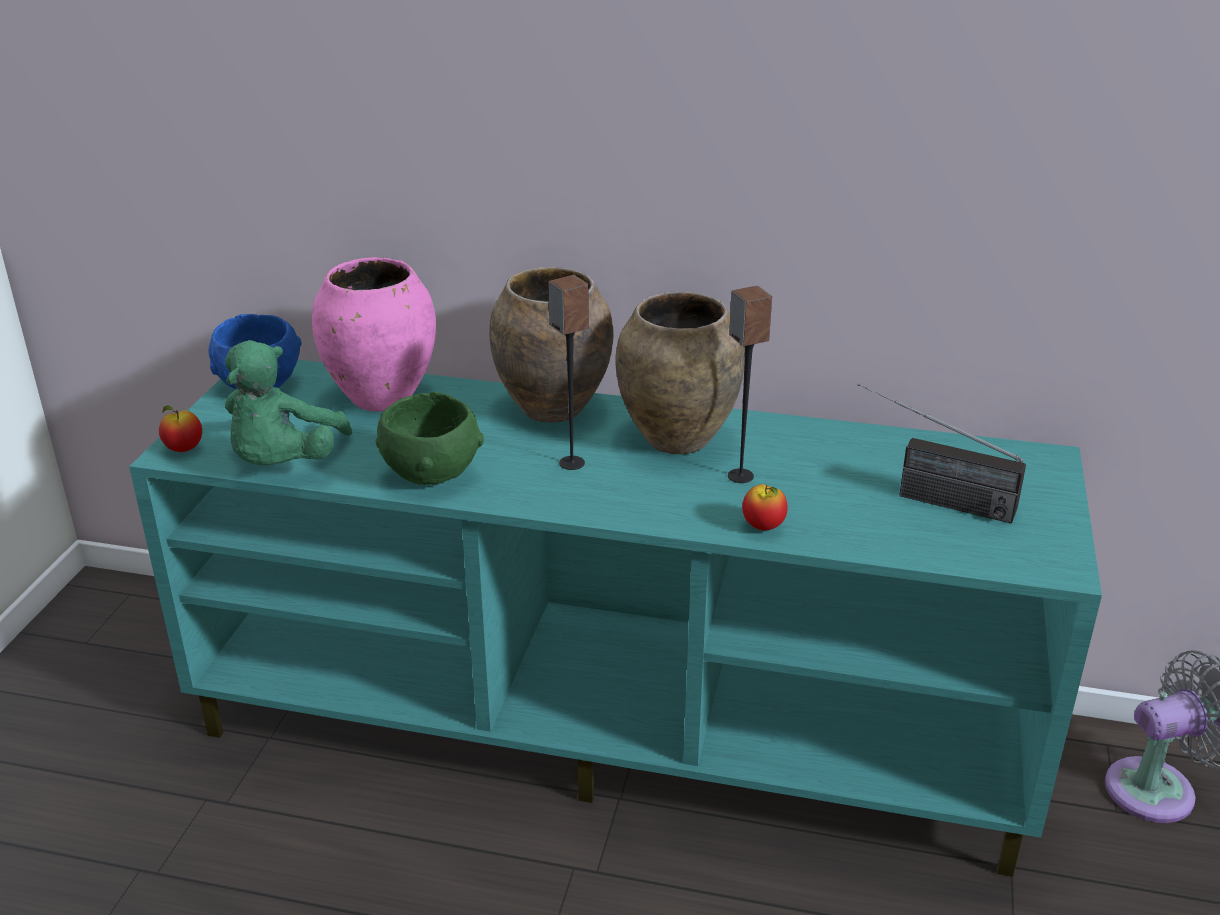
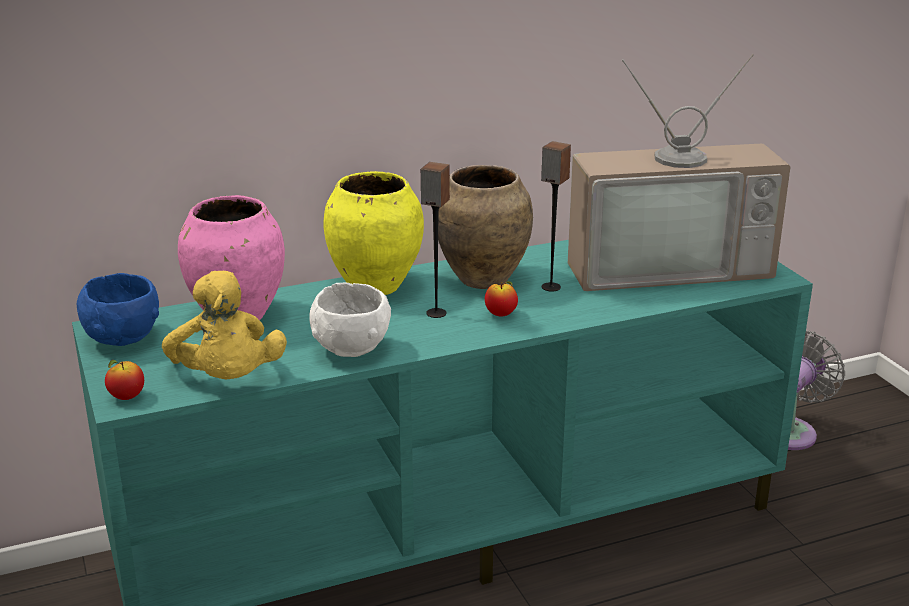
camera: 35 degrees left, 5 degrees down
(284, 463) = (227, 379): green plush toy -> yellow plush toy
(430, 475) = (350, 350): green bowl -> white bowl
(552, 409) = (374, 286): brown vase -> yellow vase
(763, 526) = (603, 309): apple -> apple (501, 314)
(926, 497) = (667, 265): radio -> television

